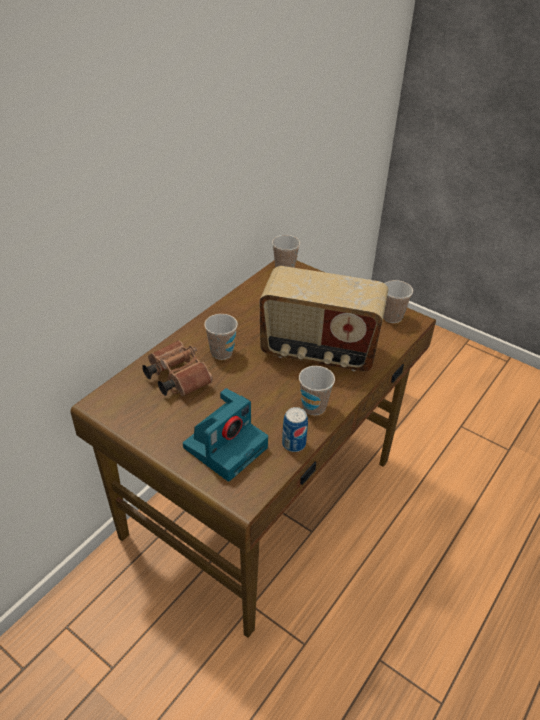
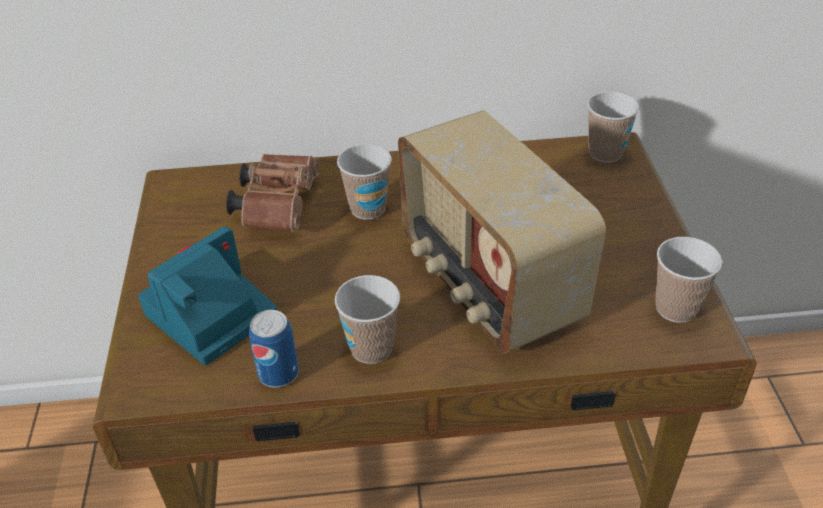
camera: 50 degrees right, 0 degrees up
(226, 446) = (209, 316): camera -> camera turned 135 degrees clockwise

